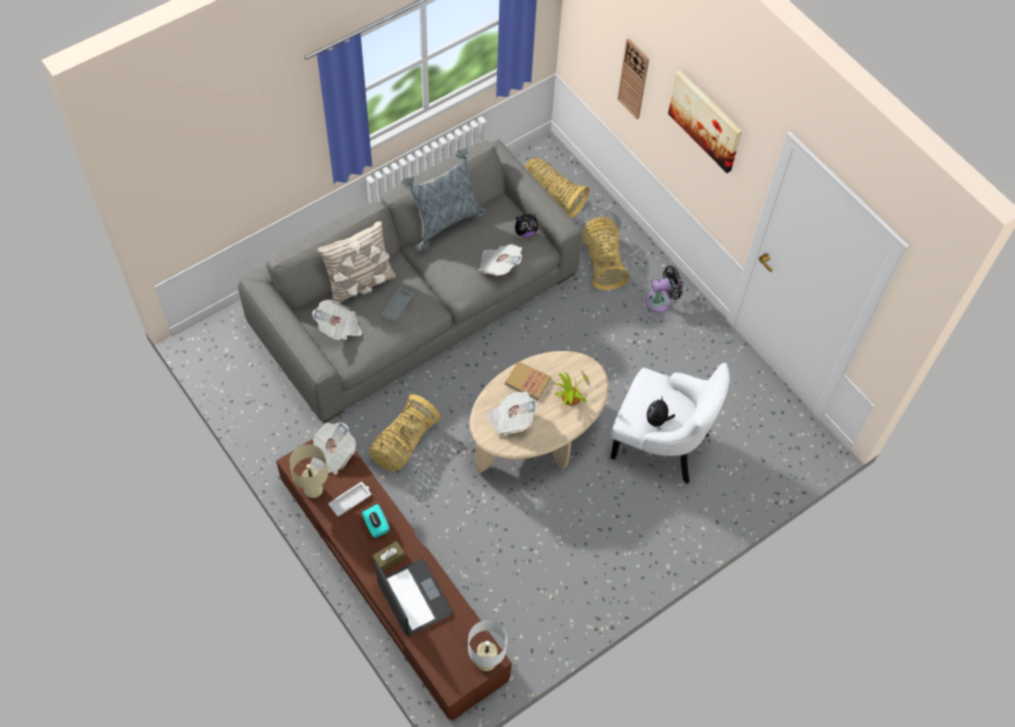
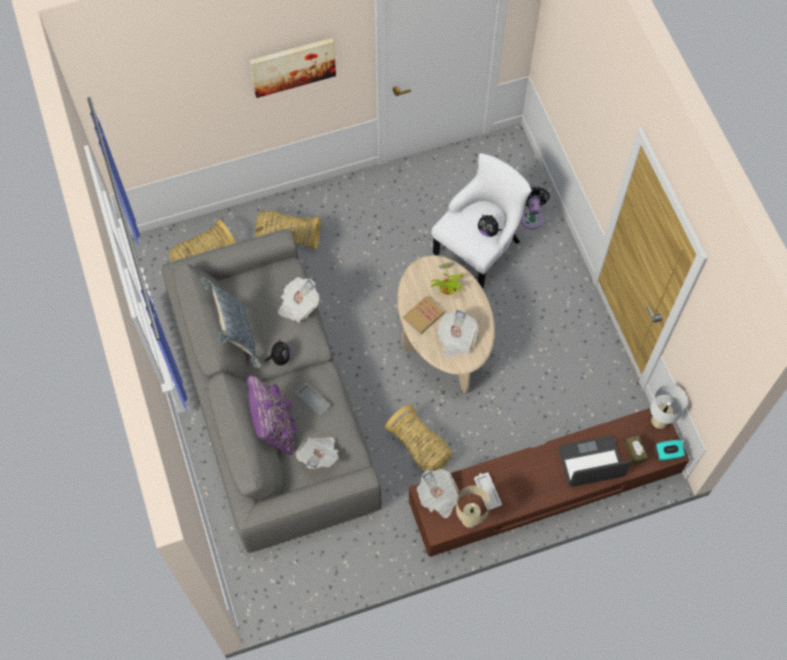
camera: 70 degrees left, 5 degrees up
(360, 284) = (276, 426): beige pillow -> purple pillow
(376, 525) = (517, 476): turquoise tissue box -> turquoise tissue box (668, 453)
(389, 558) = (550, 473): brown tissue box -> brown tissue box (635, 451)
(525, 232) = (267, 275): plush toy -> plush toy (280, 358)
(633, 79) = (202, 113): wall clock -> none
(661, 301) = (343, 206): black fan -> black fan (531, 217)

